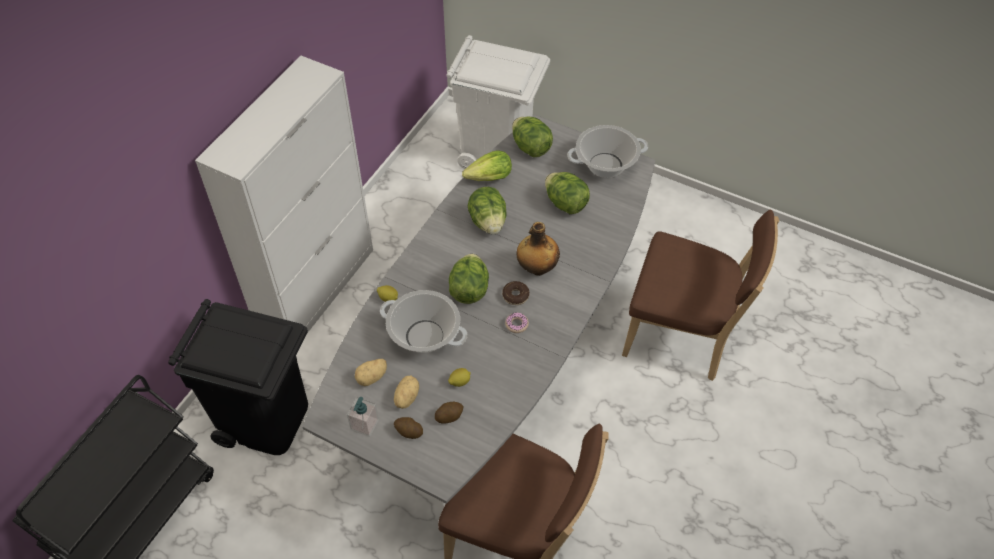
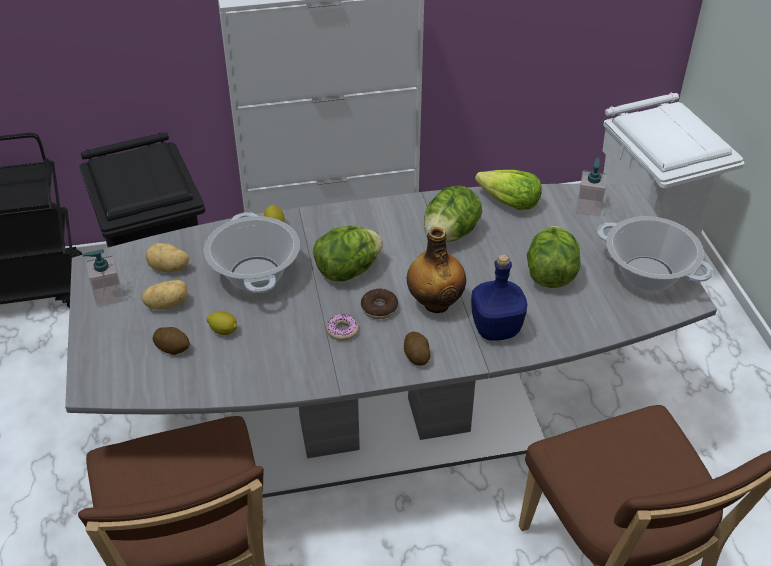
camera: 50 degrees right, 10 degrees down
(408, 432) = (127, 330): potato -> potato (416, 356)
(531, 148) = (589, 207): lettuce -> soap dispenser
(581, 256) = (495, 328): none -> blue bottle

